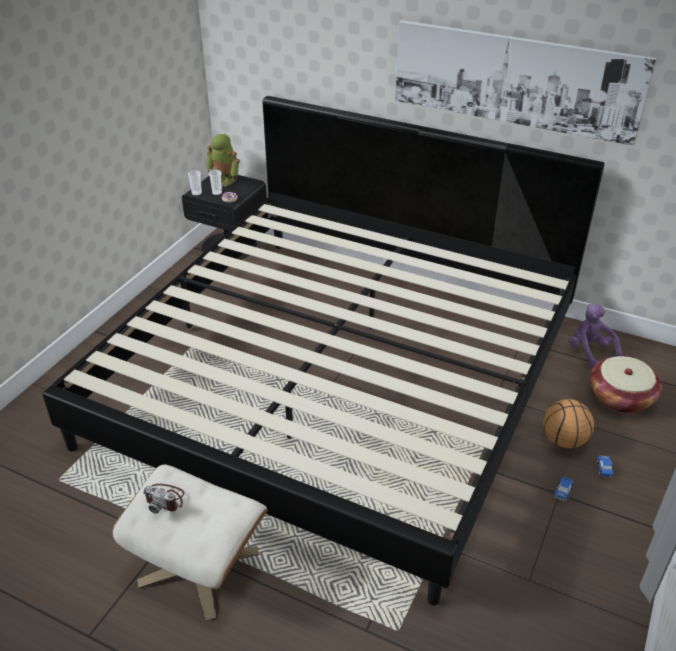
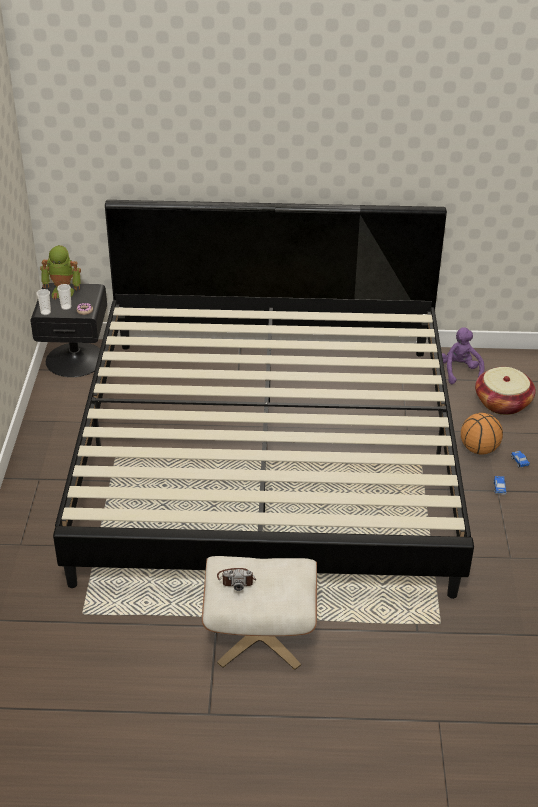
camera: 25 degrees left, 0 degrees up
(515, 80) = (358, 150): picture -> none
(589, 352) = (459, 372): purple plush toy -> purple plush toy turned 45 degrees clockwise

